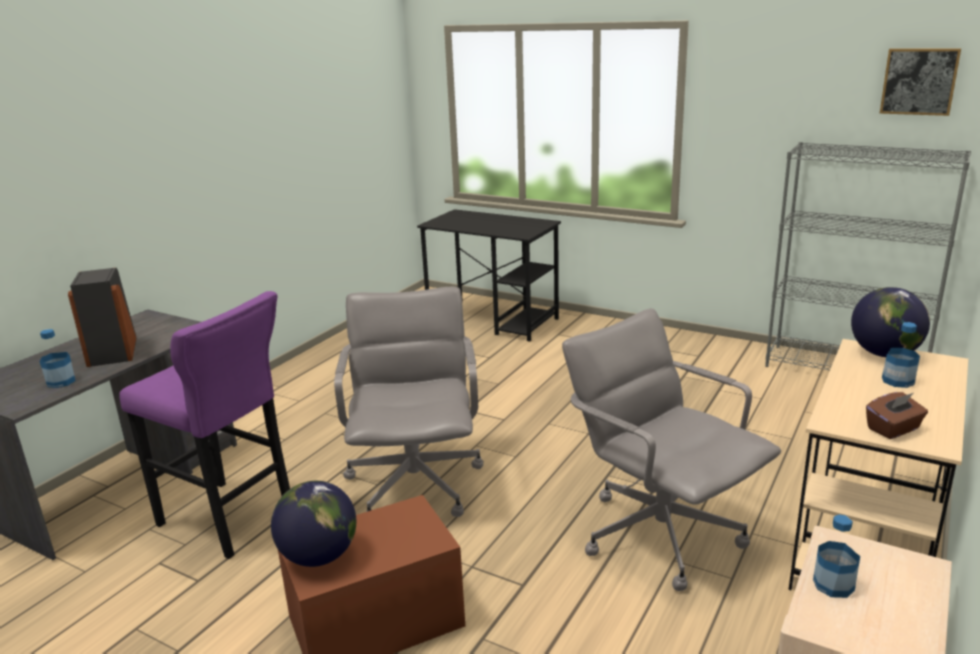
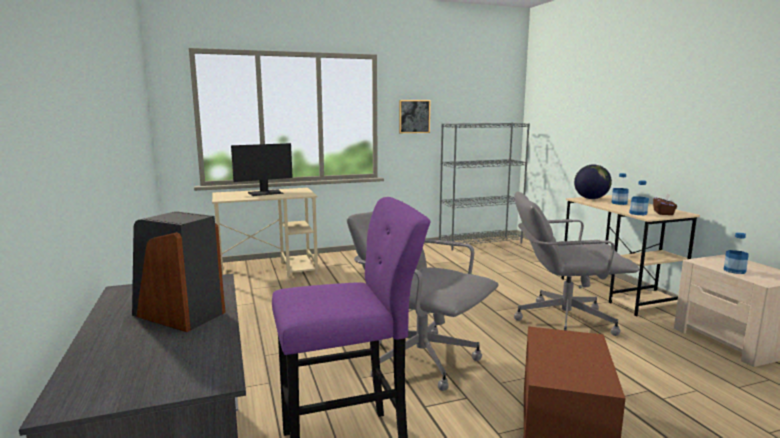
camera: 50 degrees left, 10 degrees down
(61, 382) = (195, 349): bottle -> bottle (638, 213)
(319, 556) = (571, 376): globe -> none
(493, 222) = (266, 193): none -> monitor
(493, 320) = (269, 271): black desk -> beige desk
(919, 81) = (489, 90): picture -> picture (414, 116)

